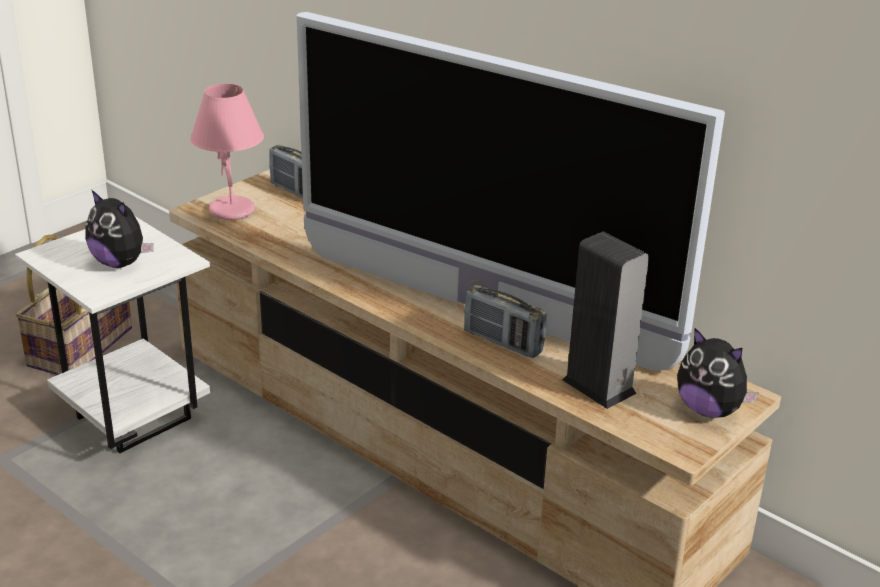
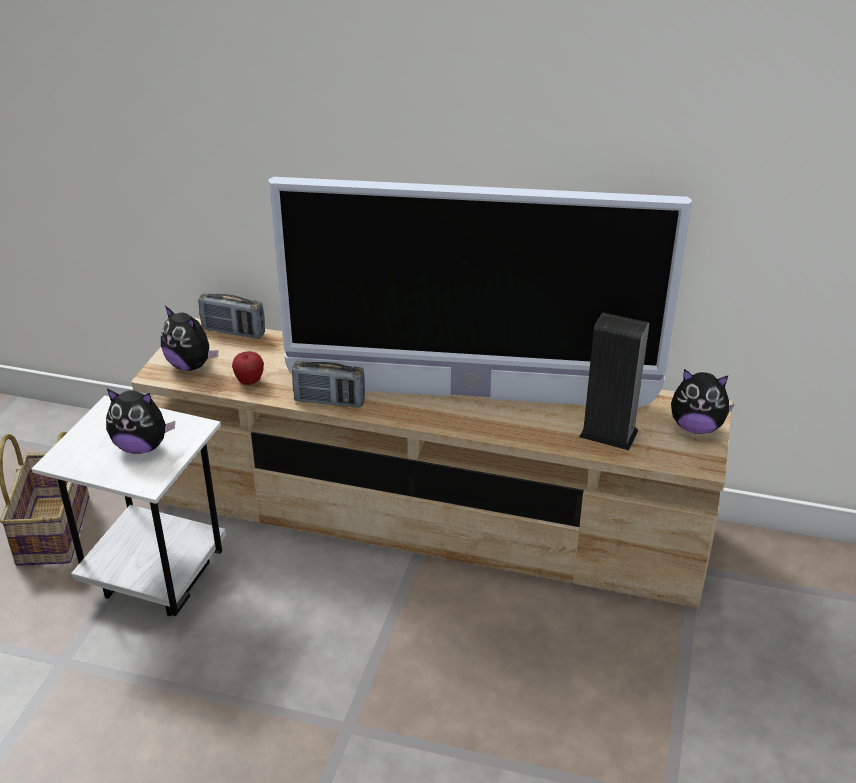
camera: 25 degrees left, 5 degrees up
(233, 211) = (191, 365): pink table lamp -> plush toy
(273, 238) = (249, 382): none -> apple
(502, 342) = (511, 419): radio -> radio (329, 401)

